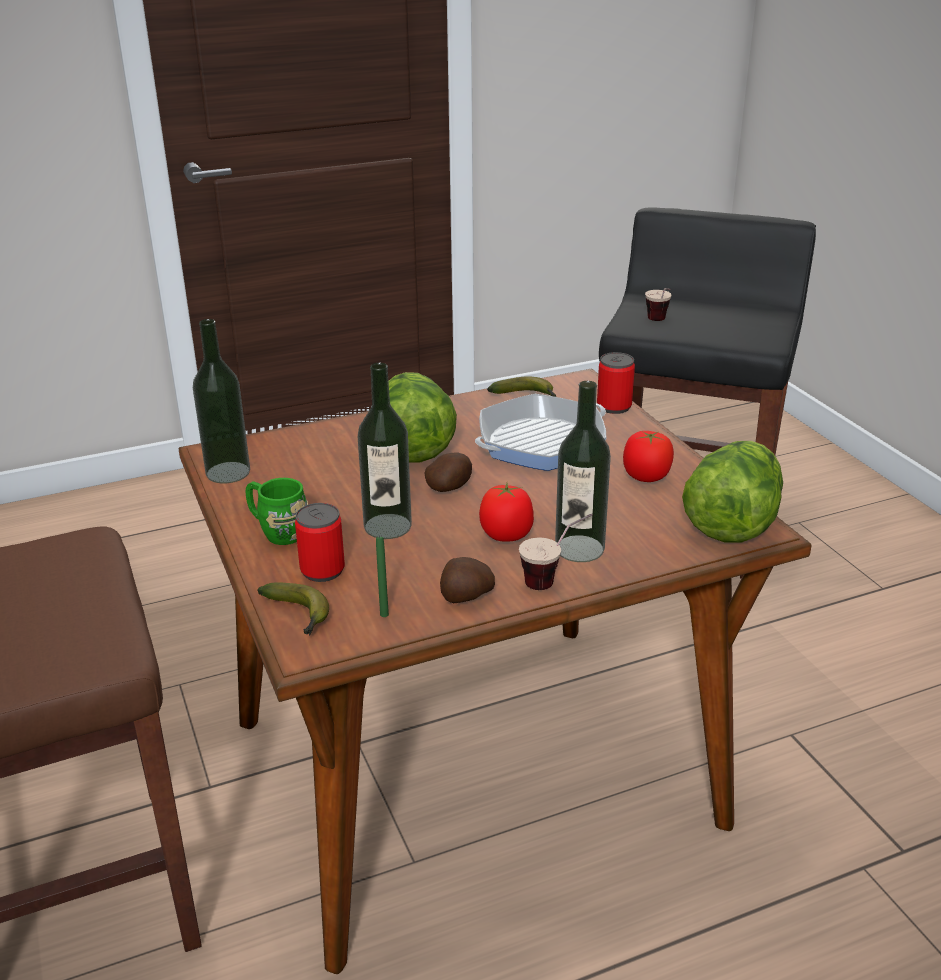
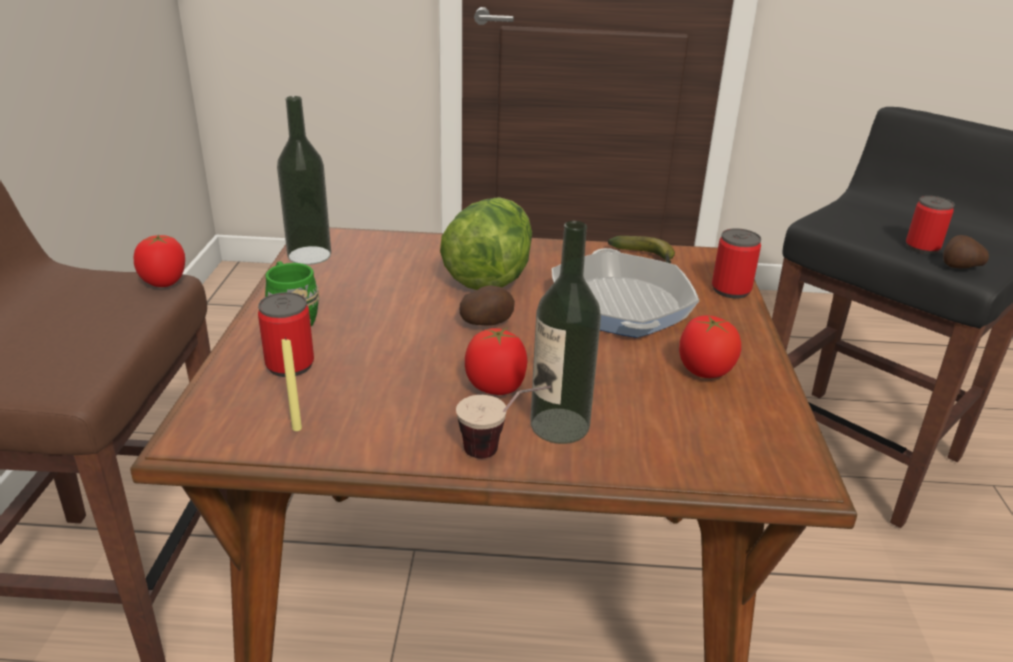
camera: 25 degrees right, 0 degrees up
(88, 539) = (164, 282): none -> tomato
(299, 616) = (222, 402): banana -> none
(384, 614) = (297, 428): green candle -> yellow candle
(387, 526) = (391, 342): bottle -> none
(466, 597) = (392, 438): potato -> potato (959, 267)
(541, 442) = (620, 305): frying pan -> frying pan turned 90 degrees clockwise
(659, 322) = (861, 225): cup -> none
(716, 332) = (922, 247): none -> can
(732, 522) = (767, 453): lettuce -> none

